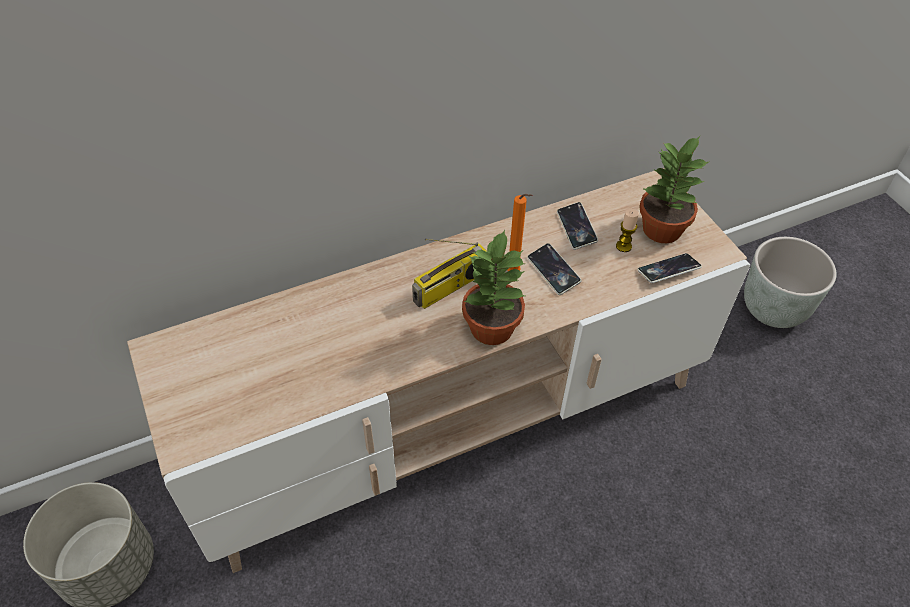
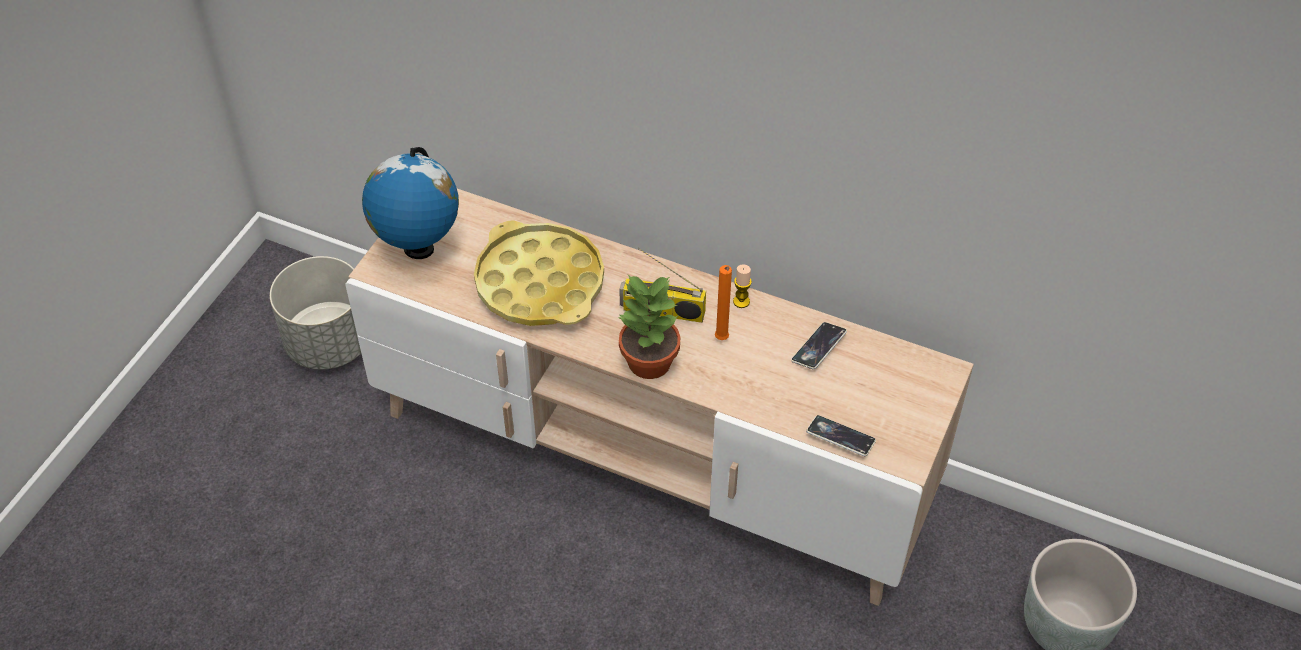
camera: 50 degrees right, 0 degrees up
(198, 399) = (418, 249): none -> globe
(336, 341) = (540, 283): none -> yellow tray
(553, 271) = (751, 363): phone -> none
(623, 246) = (834, 392): candle -> candle (741, 301)
(660, 229) = (886, 405): potted plant -> none

